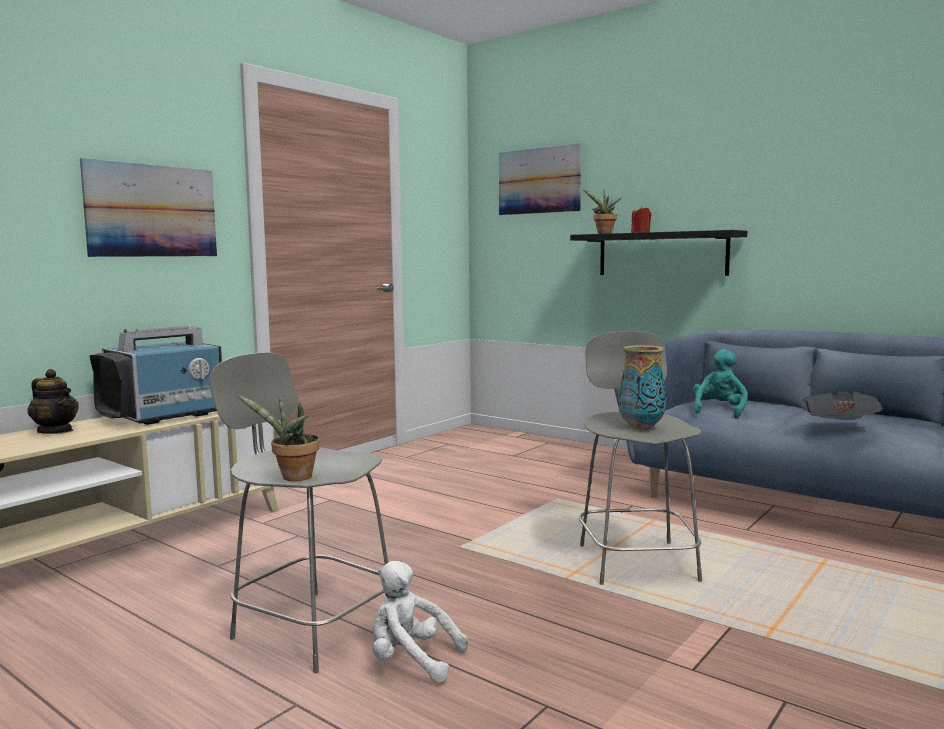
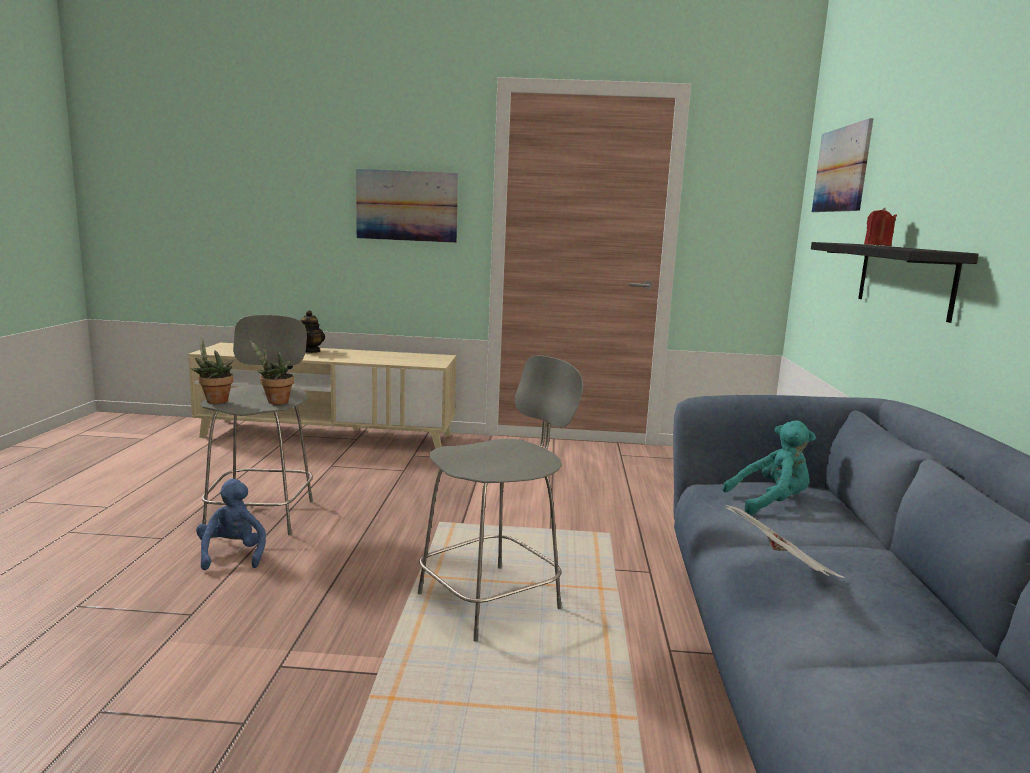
camera: 55 degrees right, 5 degrees up
(174, 414) = (380, 357): television -> none
(411, 661) = (232, 554): white plush toy -> blue plush toy
(603, 233) = (845, 243): potted plant -> potted plant (274, 401)
(641, 427) = (486, 460): vase -> none

